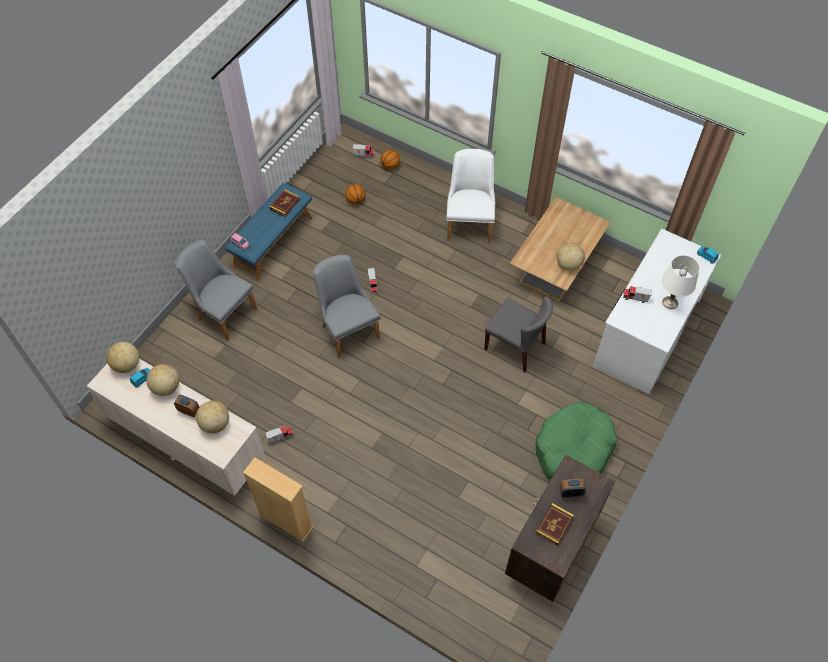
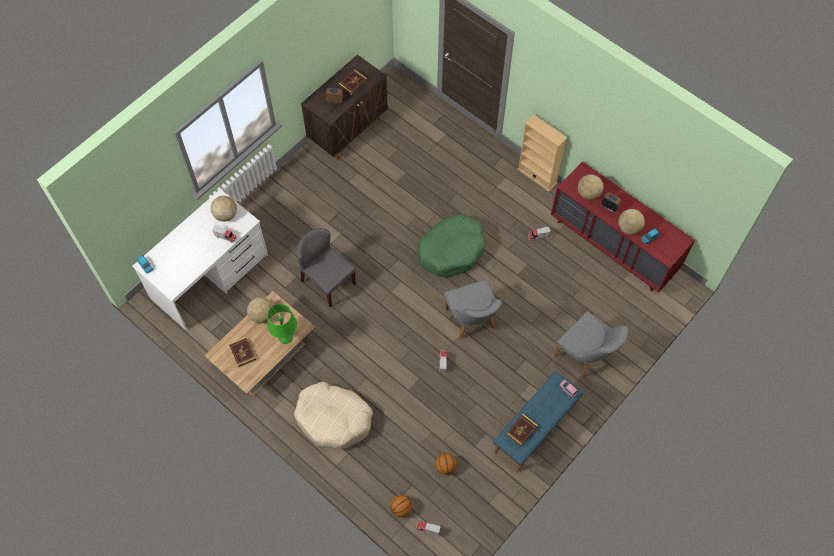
camera: 170 degrees left, 5 degrees up
(126, 365) = (663, 252): globe -> globe (225, 215)
(186, 441) = (614, 245): beige dresser -> red dresser
(469, 222) = (334, 419): white chair -> beige dog bed
(536, 248) = (285, 337): none -> green table lamp
(573, 449) = (308, 192): green dog bed -> green dog bed (451, 250)
(574, 229) = (242, 352): none -> book
(670, 302) = (198, 229): white table lamp -> none

